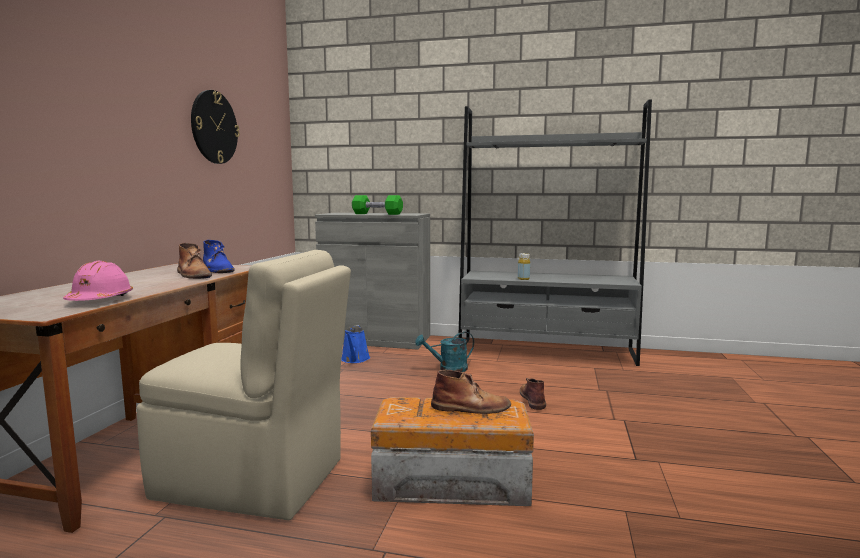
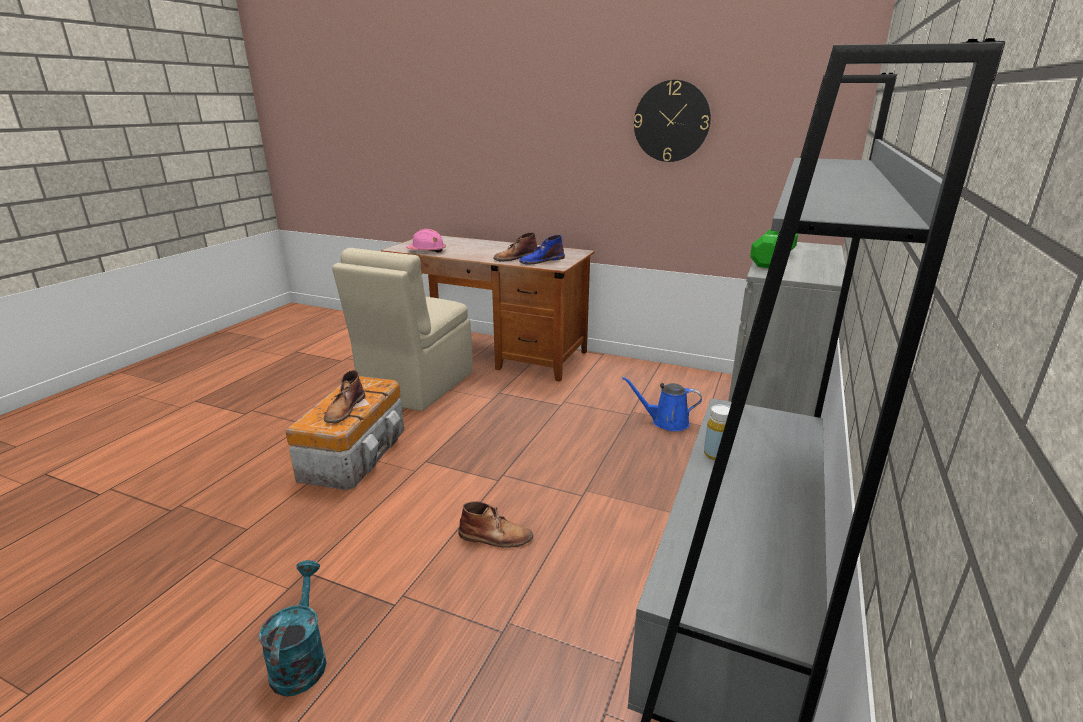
camera: 100 degrees right, 15 degrees up
(448, 369) = (625, 485): turquoise watering can -> turquoise watering can (301, 659)

